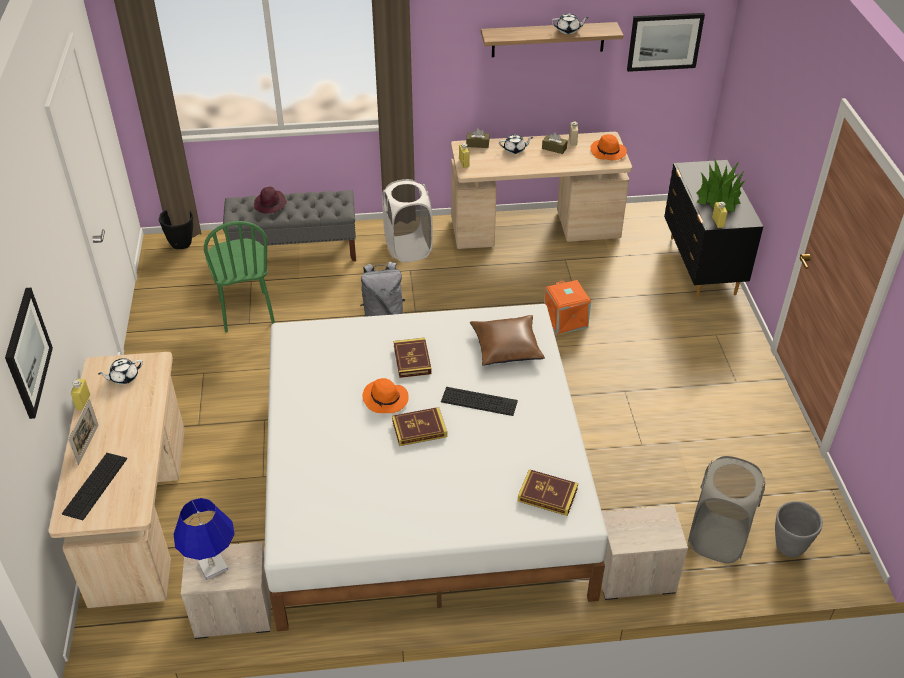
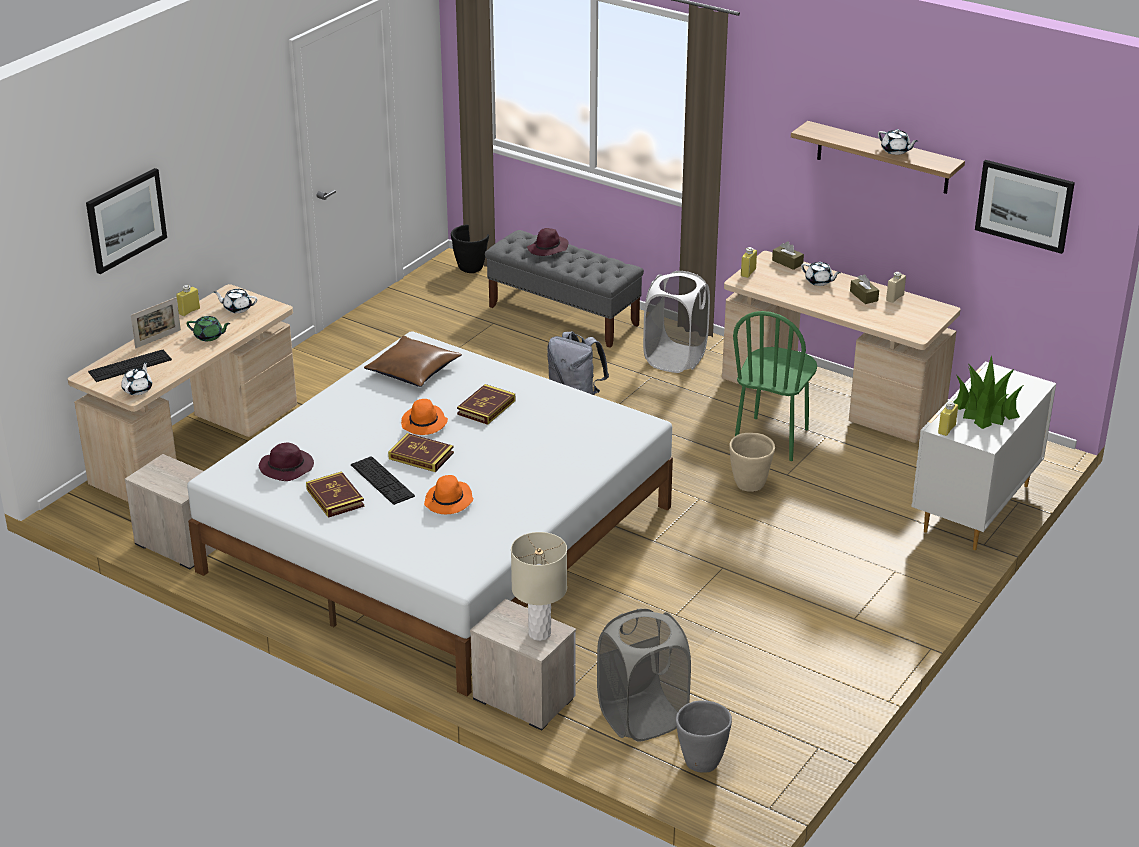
camera: 40 degrees right, 10 degrees down
(132, 417) = (209, 336): none -> green teapot
(132, 505) = (138, 389): none -> white teapot
(212, 566) = (166, 474): blue table lamp -> none
(246, 312) = (457, 344): green chair -> green chair (772, 438)
(332, 501) = (287, 467): none -> purple hat
(479, 401) = (498, 462): keyboard -> keyboard (382, 480)
(506, 347) = (582, 436): brown pillow -> brown pillow (412, 370)
(547, 495) = (457, 550): book -> book (335, 498)
(566, 320) = (749, 485): orange storage box -> beige planter
(608, 152) = (919, 322): orange hat -> orange hat (449, 501)
(658, 525) = (539, 633): none -> beige table lamp
(701, 266) = (974, 508): black dresser -> white dresser

